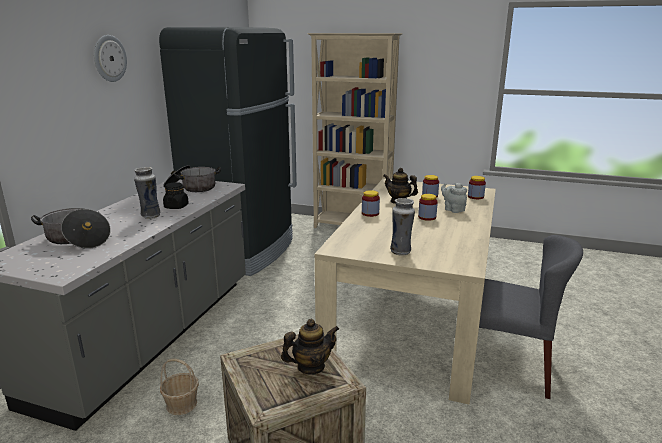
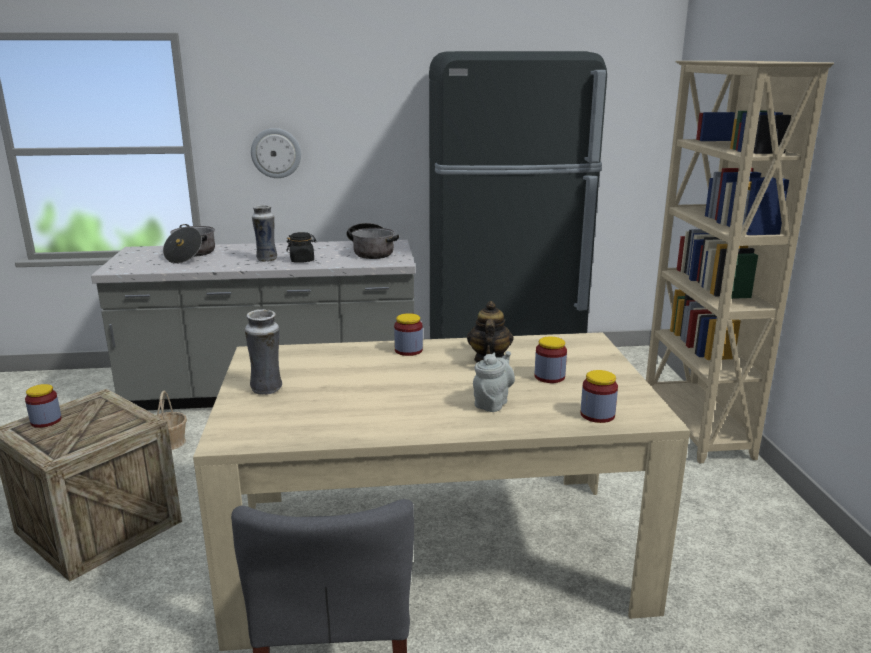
camera: 65 degrees right, 0 degrees up
(109, 58) = (350, 87): wall clock -> wall clock (276, 153)
(311, 367) = (85, 434): teapot -> none
(427, 217) = (429, 388): jar -> jar (46, 421)

